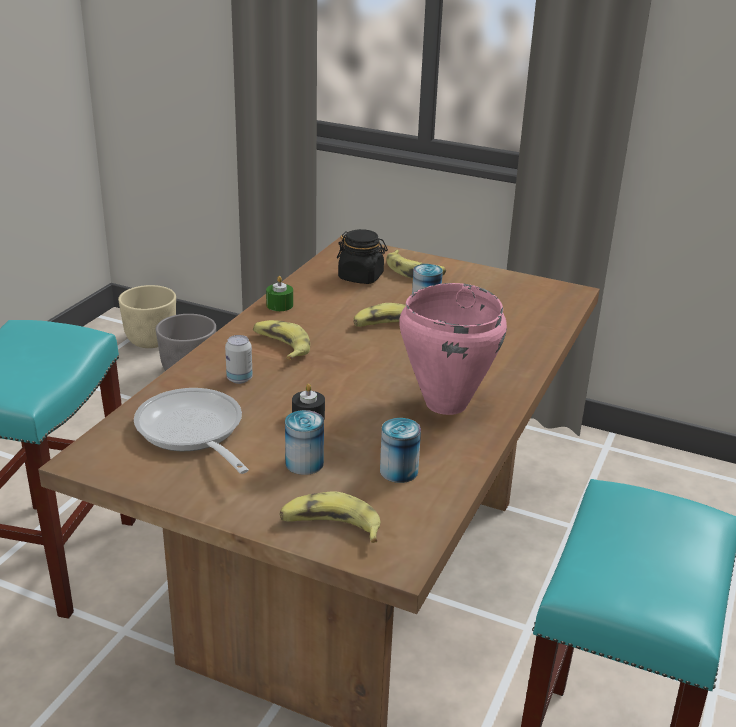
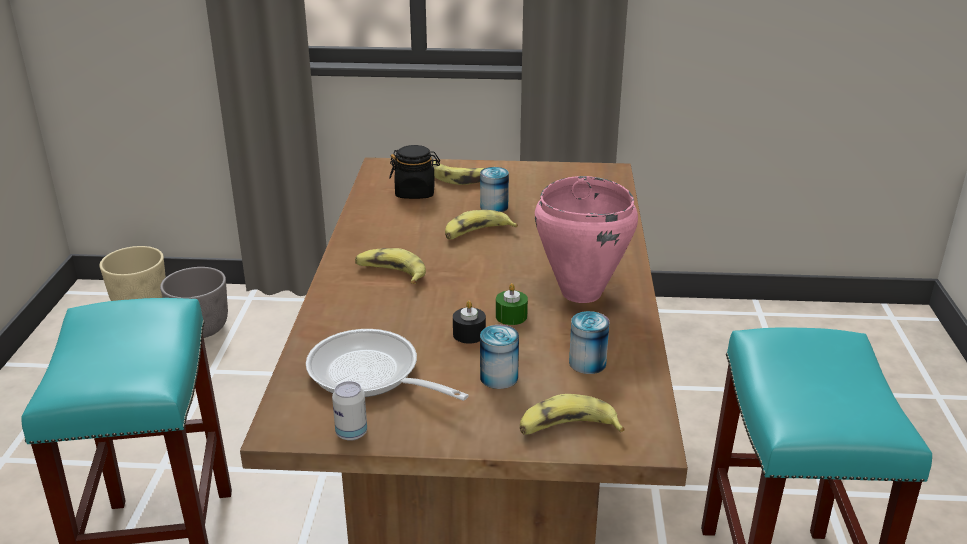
camera: 20 degrees left, 0 degrees up
(239, 379) = (375, 313): can -> can (351, 433)
(279, 305) = (358, 234): green candle -> green candle (511, 316)

